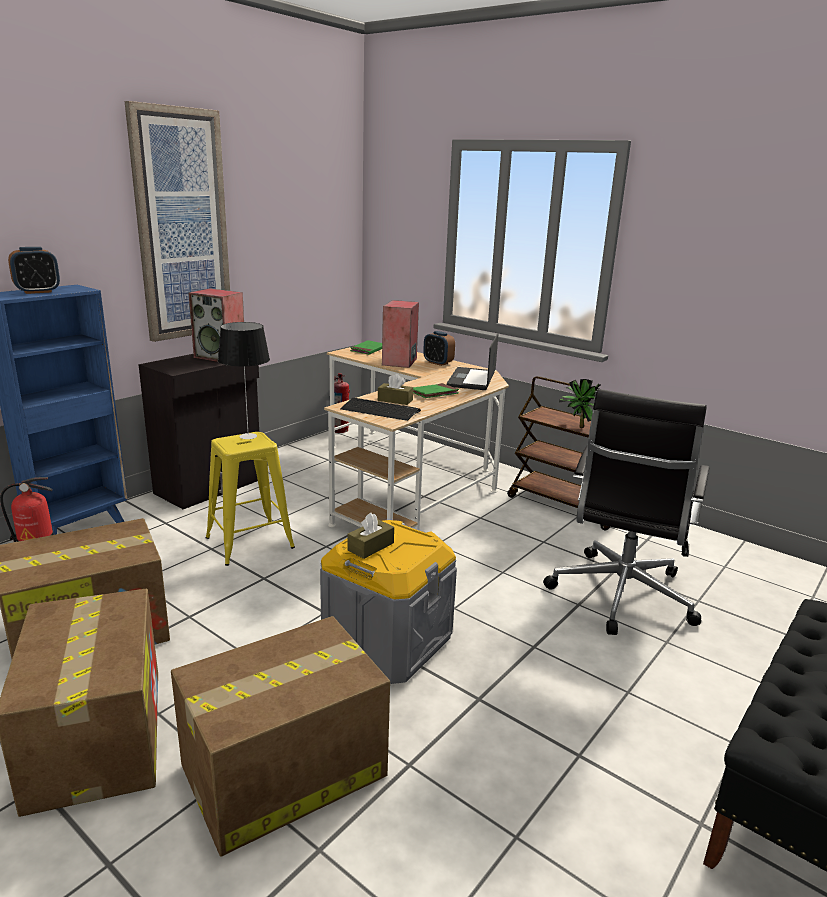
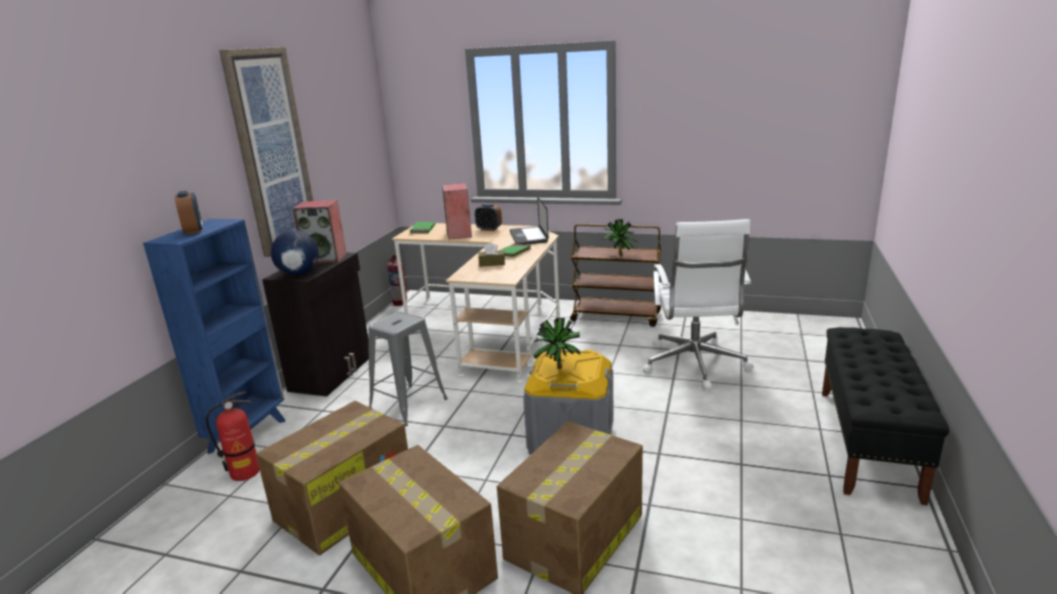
camera: 20 degrees left, 0 degrees up
(38, 291) = (193, 231): alarm clock -> alarm clock turned 60 degrees counterclockwise
(175, 366) = (299, 274): none -> globe
(248, 436) = (395, 317): table lamp -> none
(249, 542) = (408, 405): yellow stool -> grey stool
(370, 547) = (558, 369): brown tissue box -> potted plant
(380, 410) = (490, 273): keyboard -> none
(620, 596) = (694, 366): black office chair -> white office chair

